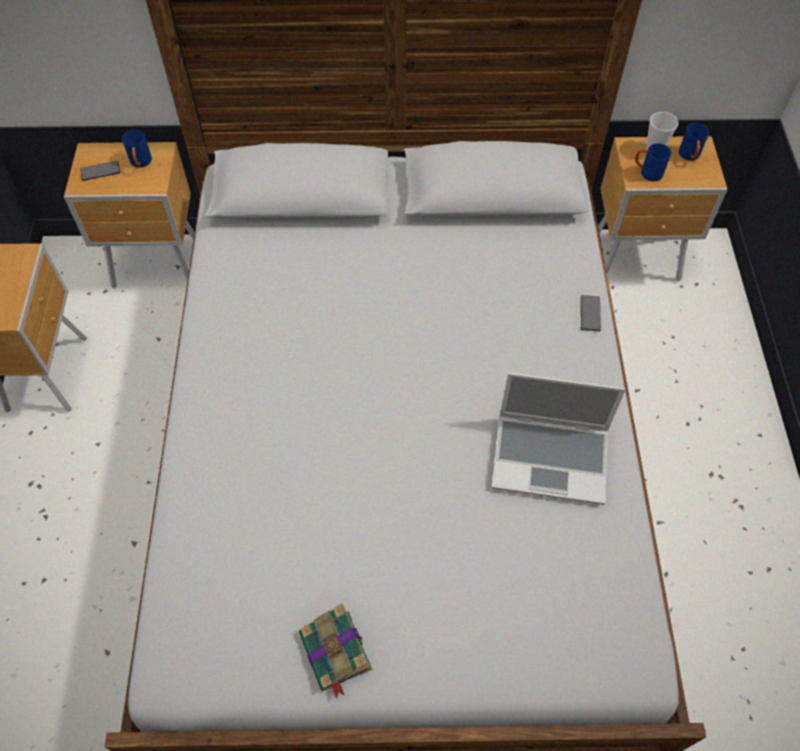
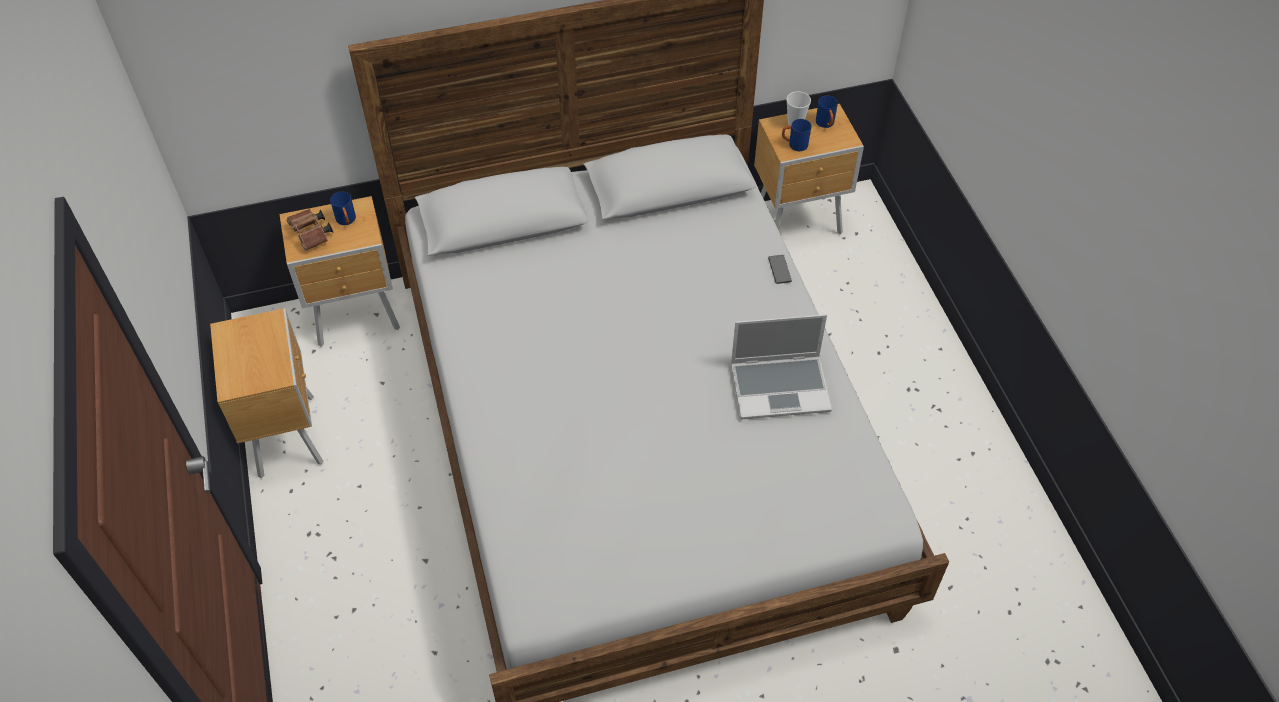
camera: 15 degrees left, 5 degrees down
(100, 171) = (312, 235): phone -> brown binoculars
(336, 653) = (658, 563): book -> none

